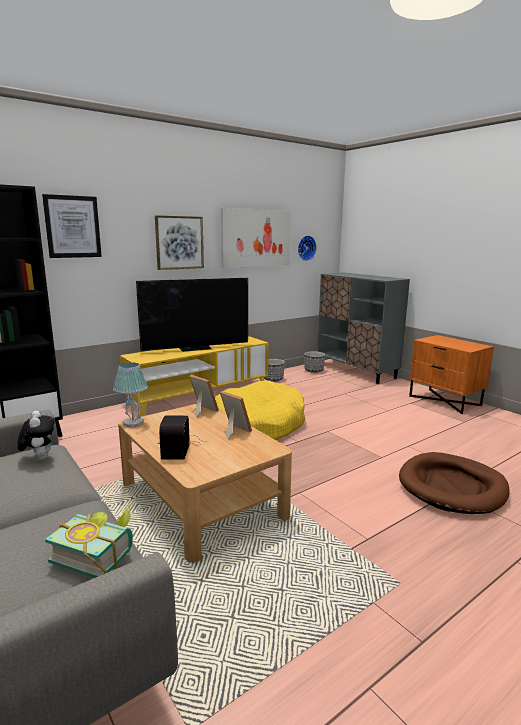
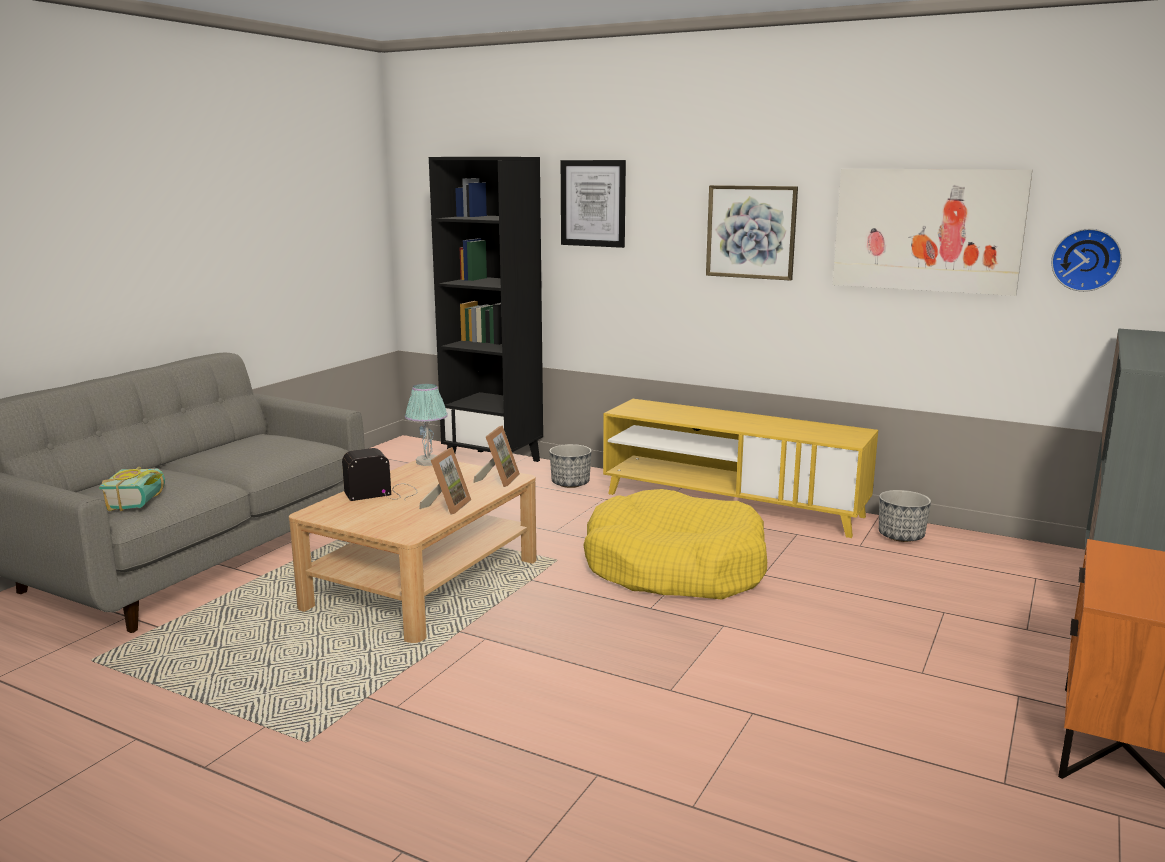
camera: 65 degrees right, 0 degrees up
(40, 458) = (295, 447): plush toy -> none
(196, 348) = (733, 419): television -> none
(314, 371) = (1030, 560): planter -> planter (570, 484)
(452, 487) = (617, 775): brown dog bed -> none

